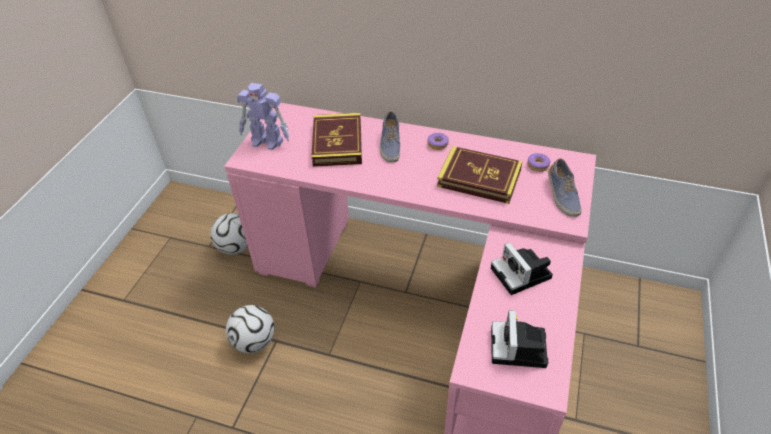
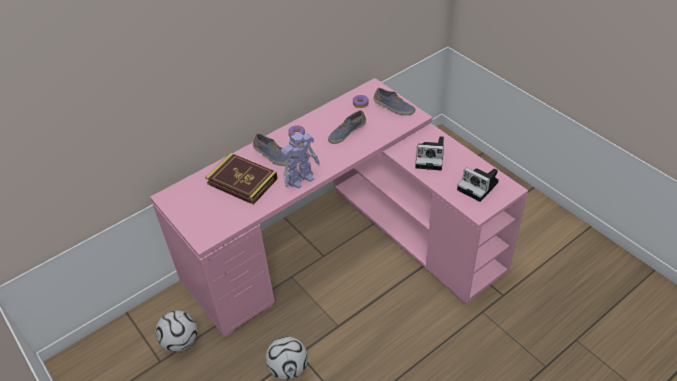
camera: 55 degrees left, 0 degrees up
(267, 142) = (198, 218): toy robot -> toy robot (301, 179)
(479, 178) = (346, 133): book -> shoe

